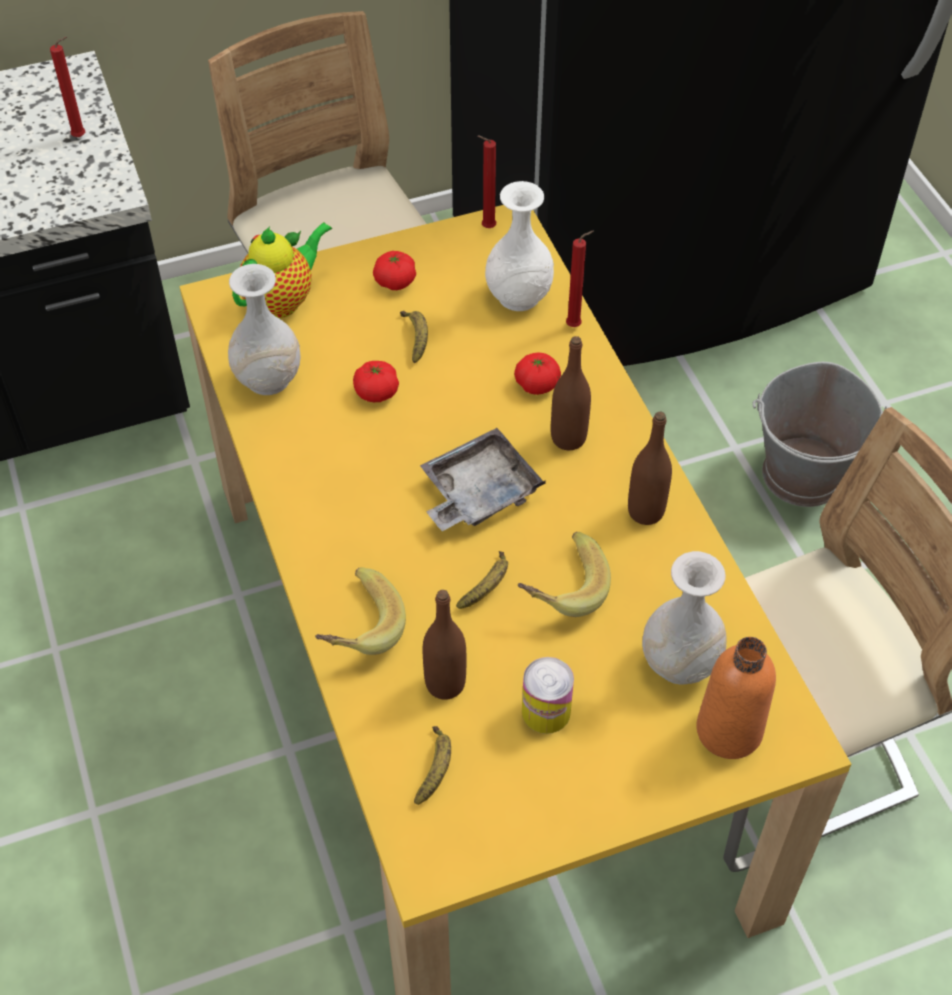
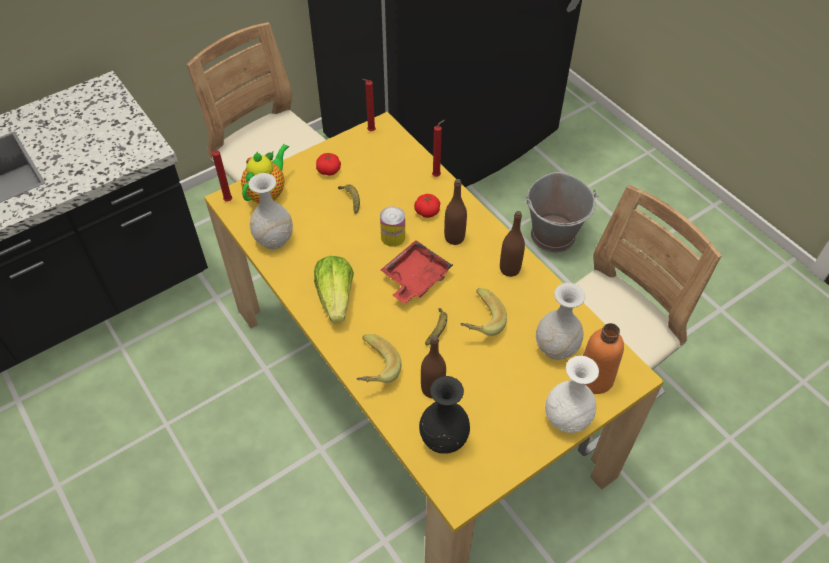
camera: 15 degrees left, 0 degrees up
(81, 137) = (122, 121): red candle -> red candle (230, 200)
(336, 497) = (336, 298): none -> lettuce
(376, 392) = (339, 234): tomato -> none
(435, 768) = (443, 438): banana -> black vase
(478, 492) = (415, 278): grey tray -> red tray
(519, 297) = (401, 166): white vase -> white vase (567, 419)
(546, 711) = (493, 391): can -> can (393, 237)

